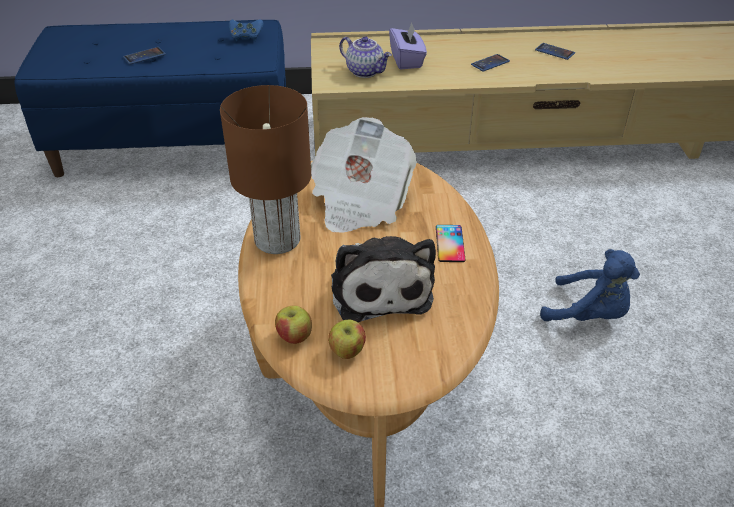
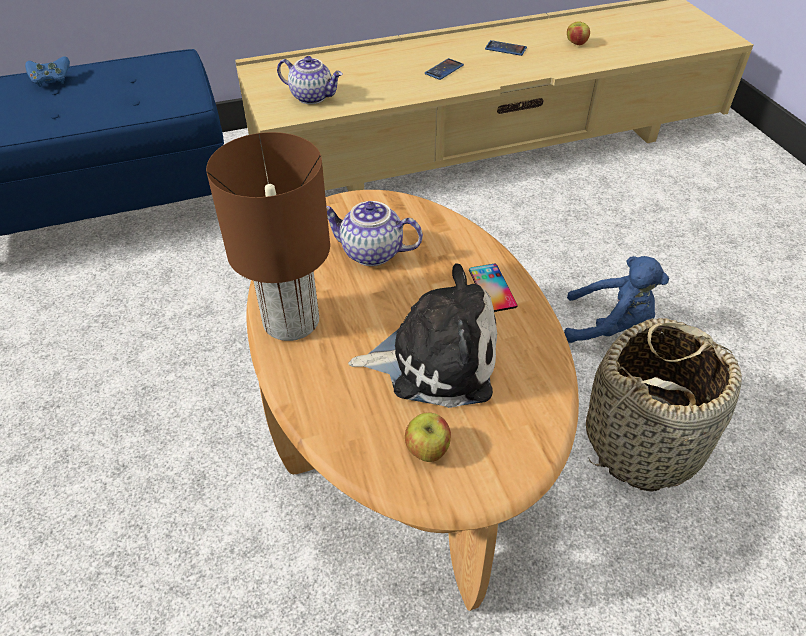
camera: 15 degrees left, 5 degrees up
(144, 56) = (44, 113): phone -> none
(246, 37) = (163, 74): blue game controller -> blue game controller (51, 80)
(294, 337) = (357, 445): apple -> apple (576, 43)
(360, 200) = (371, 253): newspaper -> teapot
(380, 288) = (435, 359): plush toy -> plush toy turned 60 degrees counterclockwise
(407, 60) = (354, 78): purple tissue box -> none
(583, 417) = (643, 441): none -> basket

